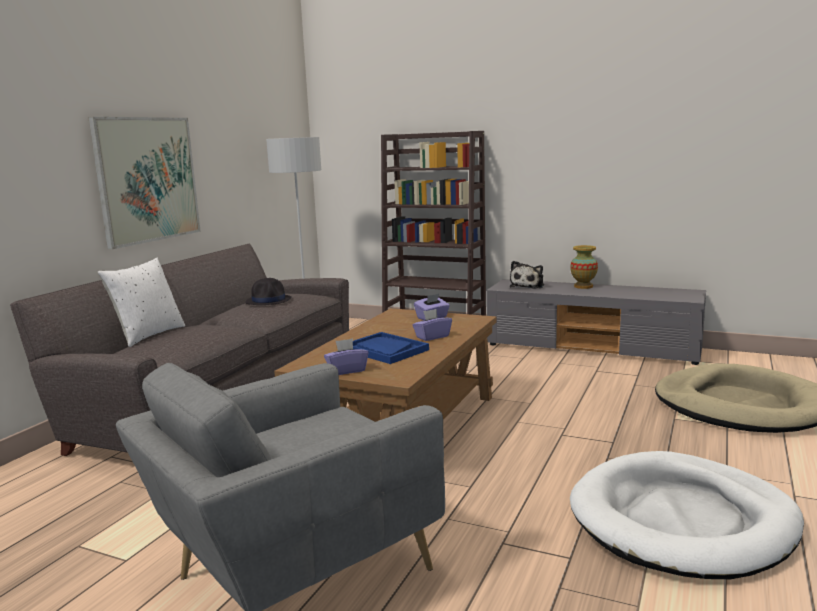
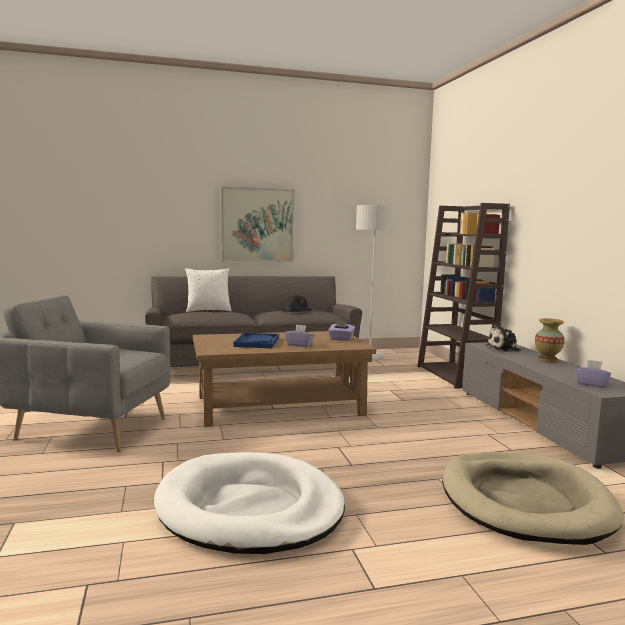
camera: 50 degrees right, 5 degrees down
(346, 370) = (210, 343): purple tissue box -> purple tissue box (592, 384)

